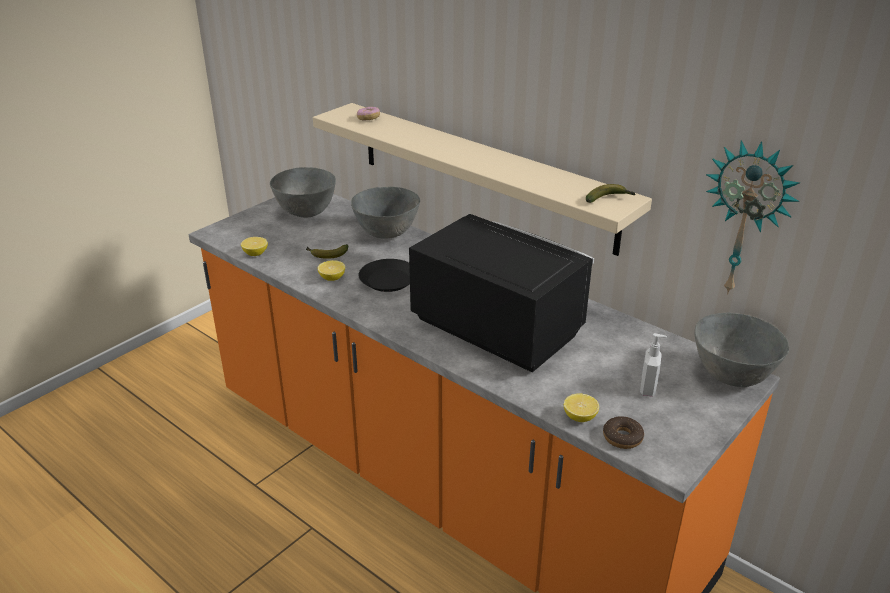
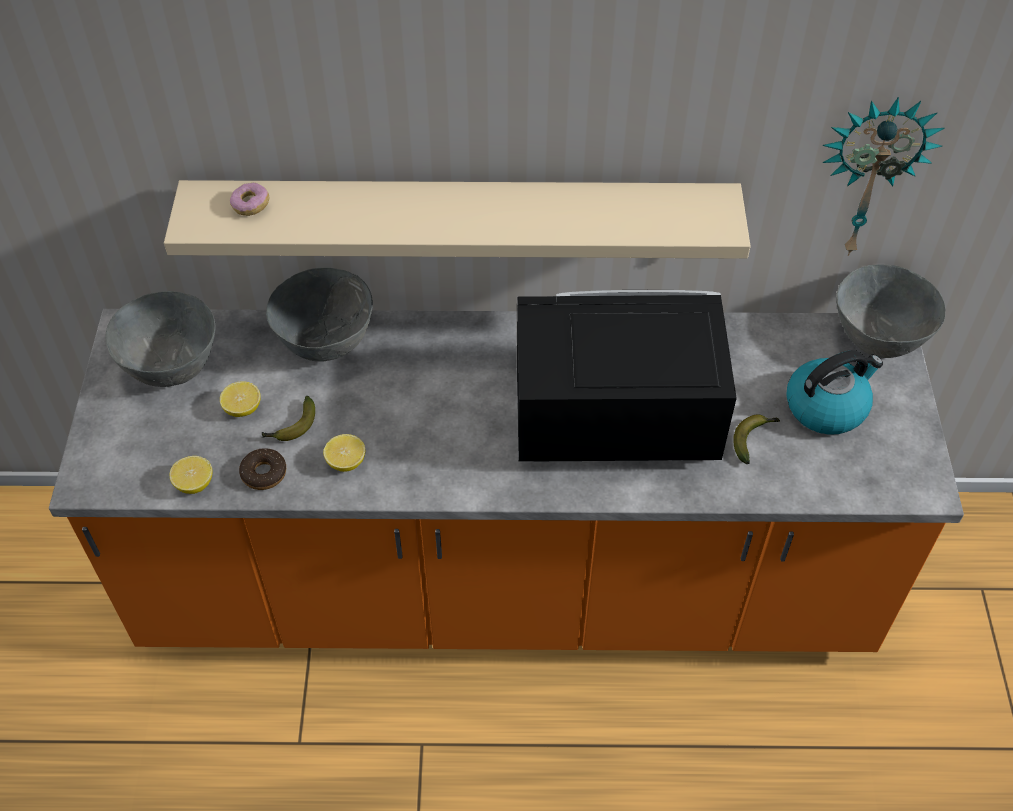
camera: 40 degrees left, 20 degrees up
(389, 280) = (418, 422): black plate -> none
(580, 417) = (805, 487): lemon -> lemon (243, 408)
(609, 199) = (704, 211): banana -> banana (753, 439)
(622, 437) = (862, 485): donut -> donut (264, 473)
(648, 389) = (826, 406): soap dispenser -> kettle

